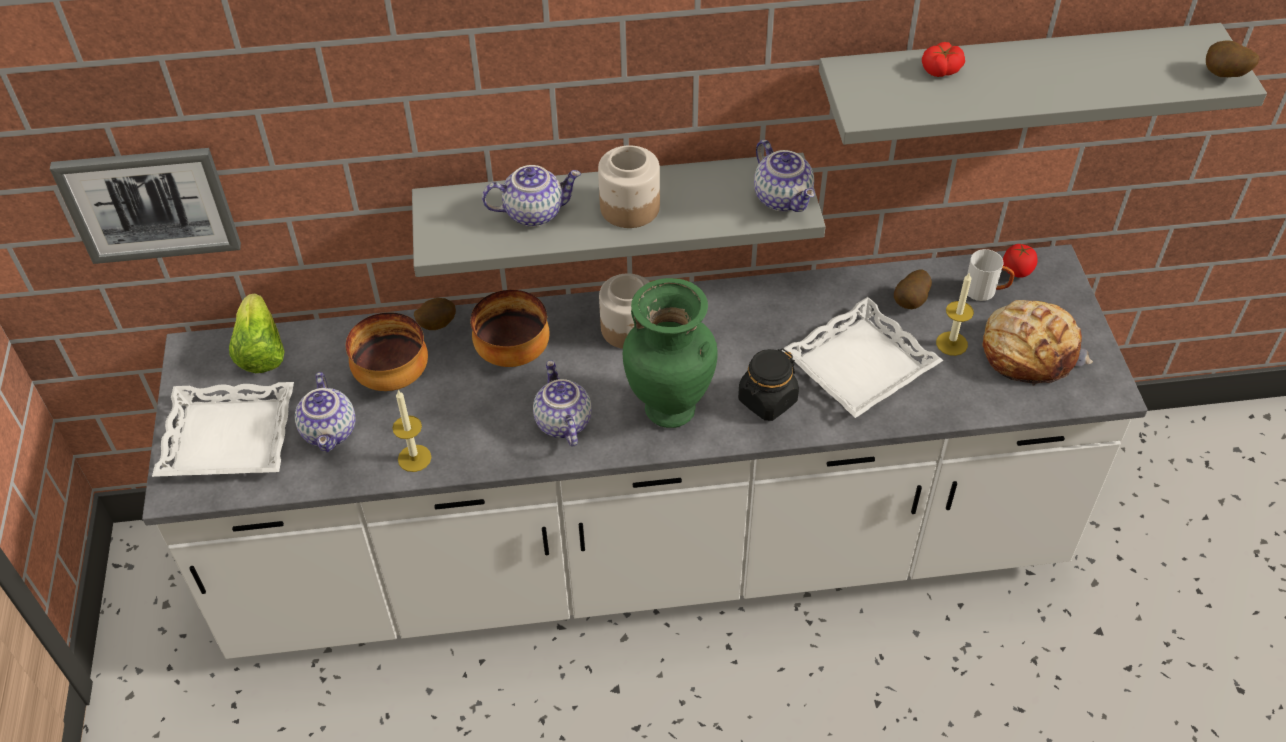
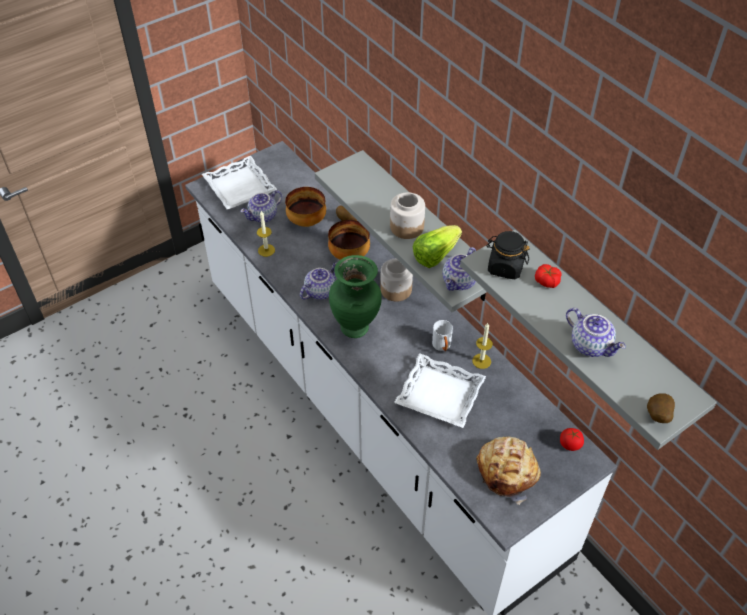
camera: 60 degrees right, 0 degrees up
(149, 204) = (289, 78): picture -> none
(260, 350) = (292, 172): lettuce -> lettuce (435, 255)
(534, 212) = (378, 195): teapot -> teapot (591, 345)
(767, 400) = (387, 364): black jar -> black jar (505, 267)
(911, 302) = (504, 401): potato -> none
(951, 343) = (486, 431): candle -> candle (481, 361)
(986, 292) = (540, 434): white mug -> white mug (442, 347)

